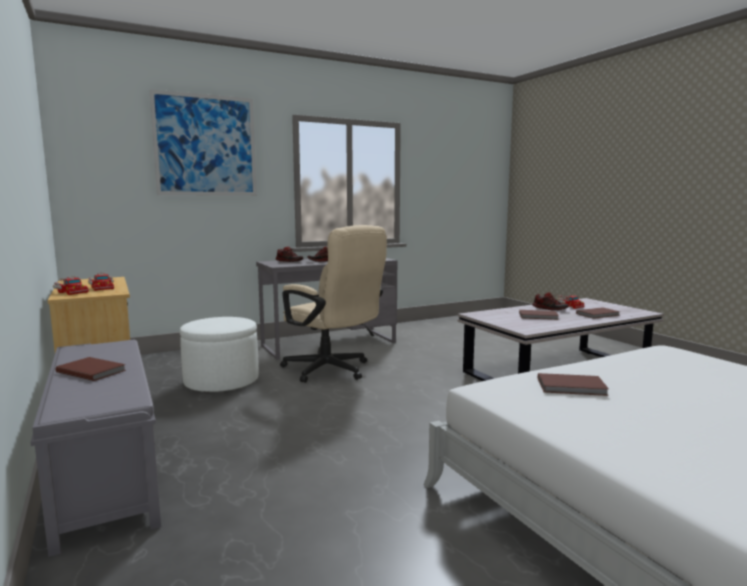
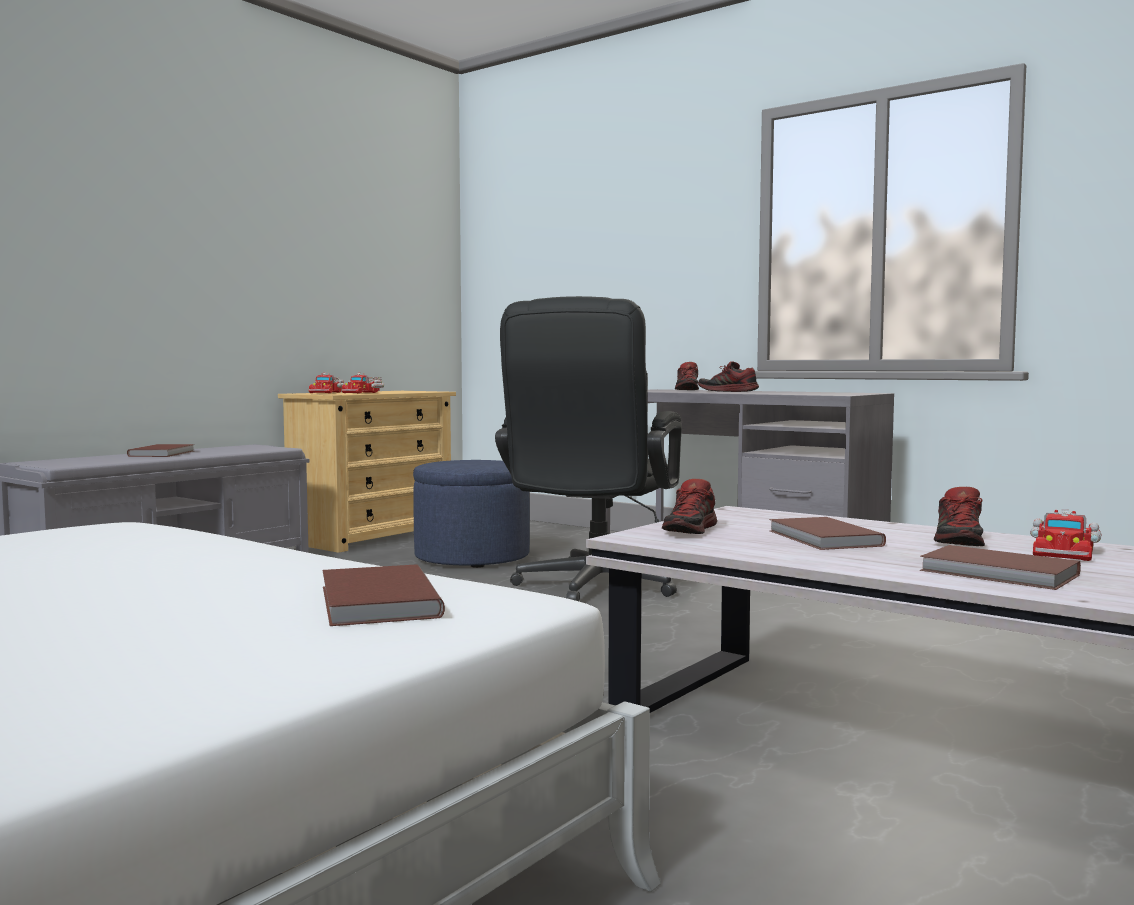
camera: 65 degrees right, 5 degrees down
(206, 145) = (623, 196): picture -> none
(221, 381) = (472, 557): white ottoman -> blue ottoman
(332, 371) = (592, 588): beige office chair -> black office chair
(514, 323) = (691, 530): none -> shoe
(572, 387) = (115, 550): brown book -> brown book (375, 602)

